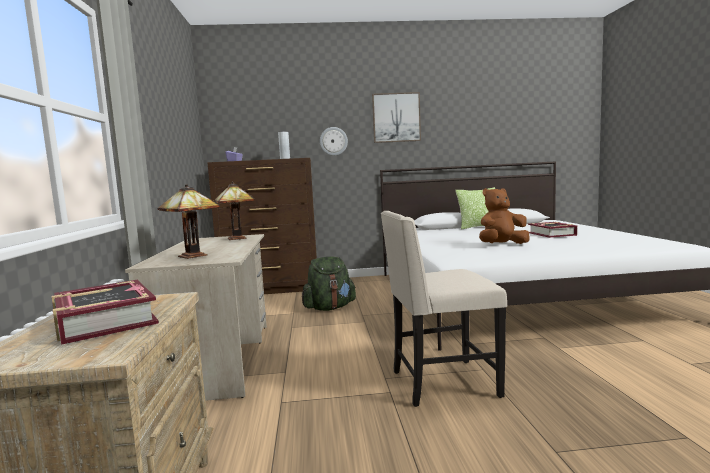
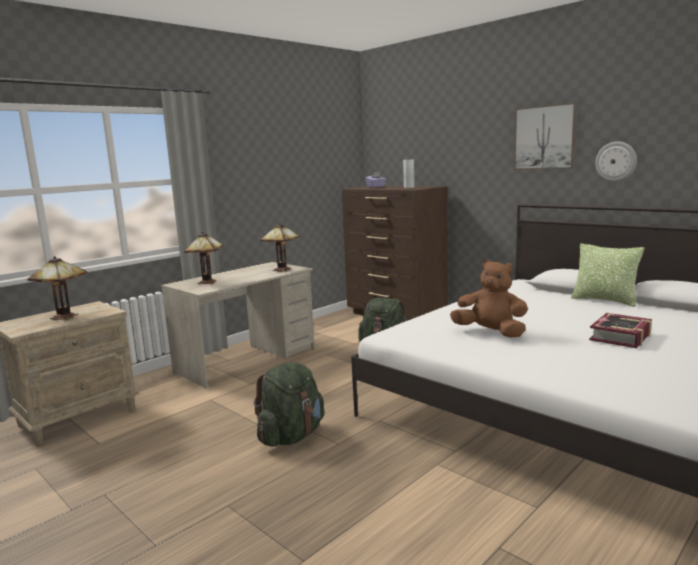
camera: 50 degrees right, 5 degrees up
(104, 321) = (64, 316): book -> table lamp
(333, 141) = (472, 166): wall clock -> wall clock (616, 161)
(441, 383) = (291, 436): beige chair -> green backpack

